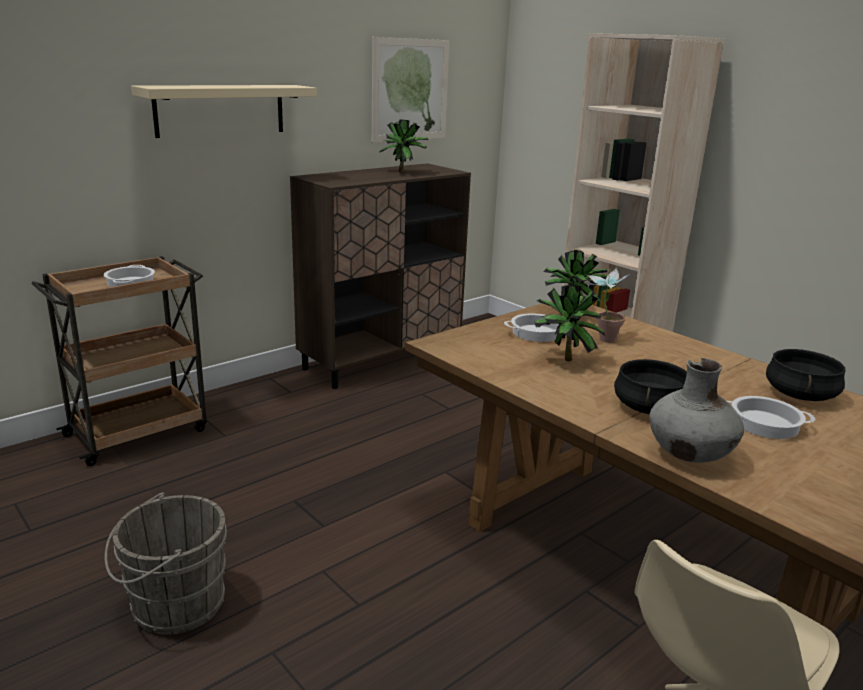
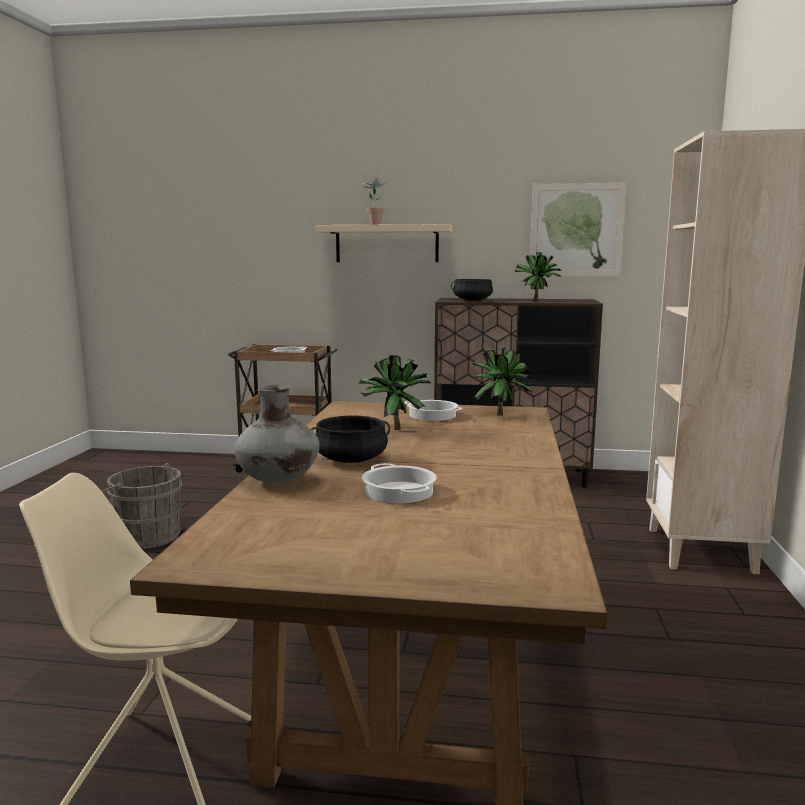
camera: 50 degrees right, 10 degrees down
(601, 338) = (470, 428): potted plant -> potted plant (374, 224)
(799, 394) = (508, 493): black cooking pot -> black cooking pot (472, 300)

